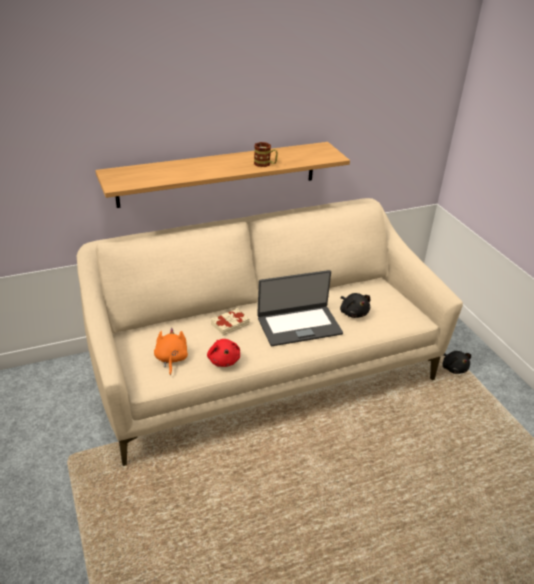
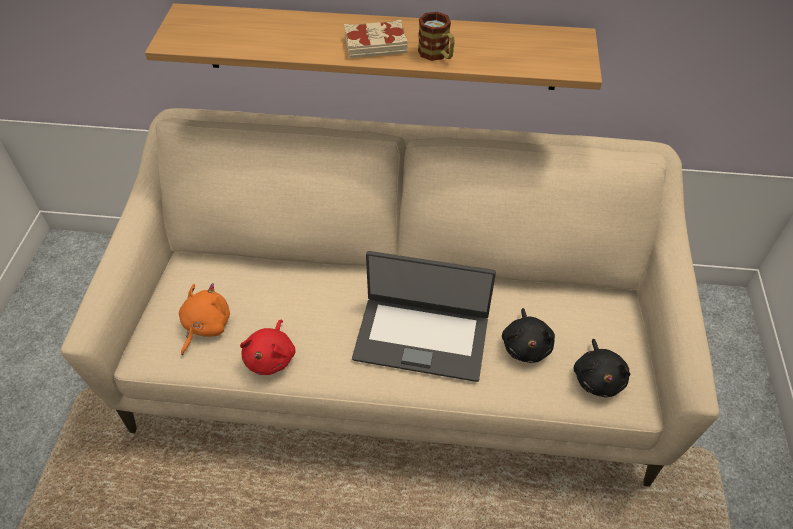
camera: 30 degrees right, 15 degrees up
(229, 324) = (323, 295): beige book -> beige book (375, 44)
(453, 368) = (699, 478): black plush toy -> black plush toy (598, 378)

